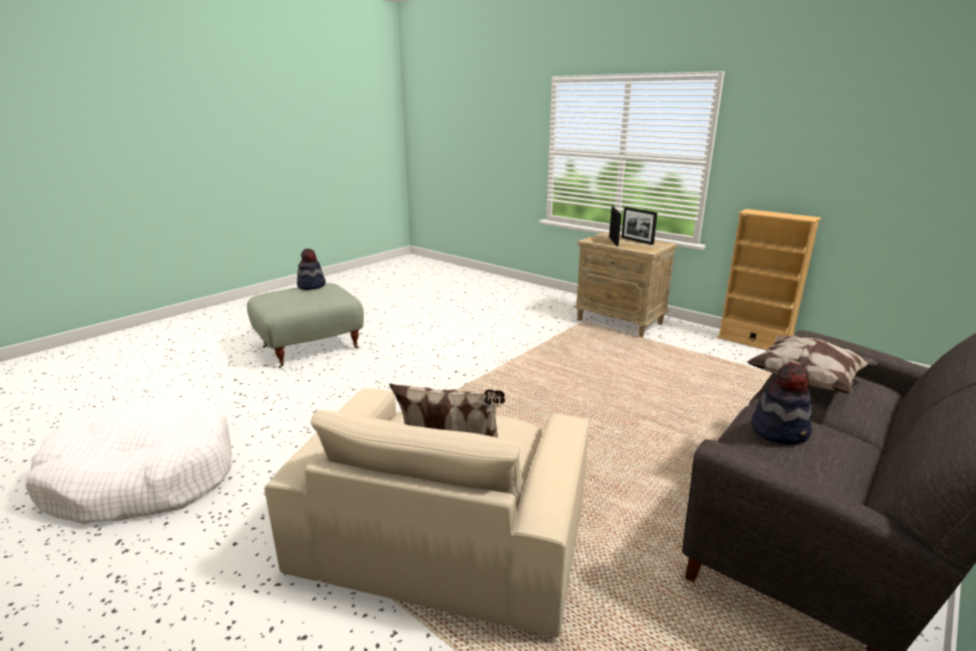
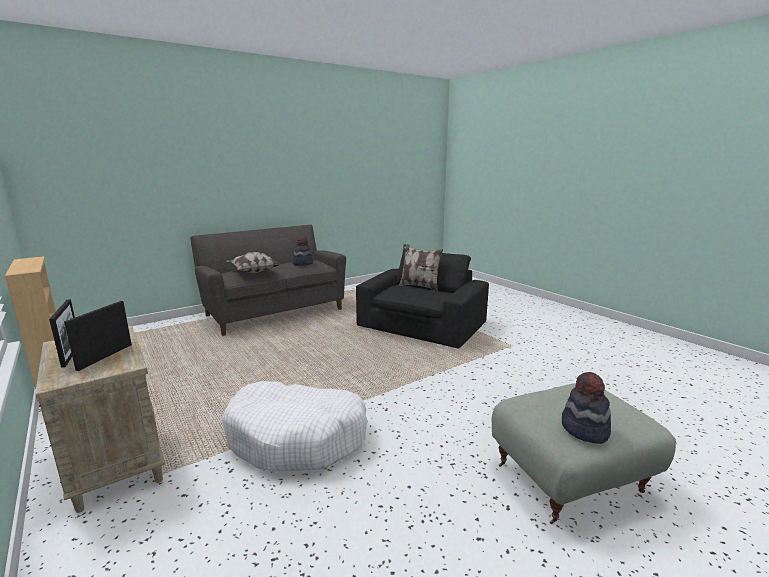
camera: 165 degrees left, 5 degrees down
(143, 478) = (590, 360): white dog bed -> white dog bed (297, 437)
(444, 533) = (421, 326): beige armchair -> black armchair

